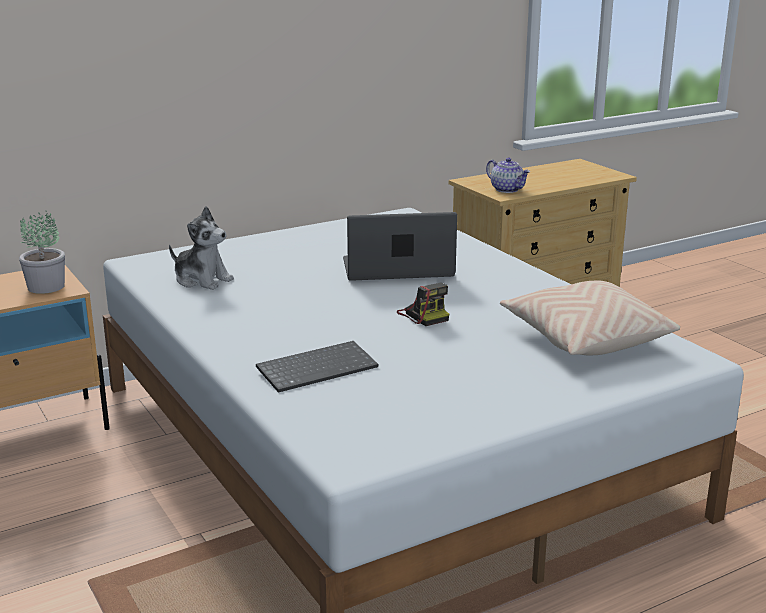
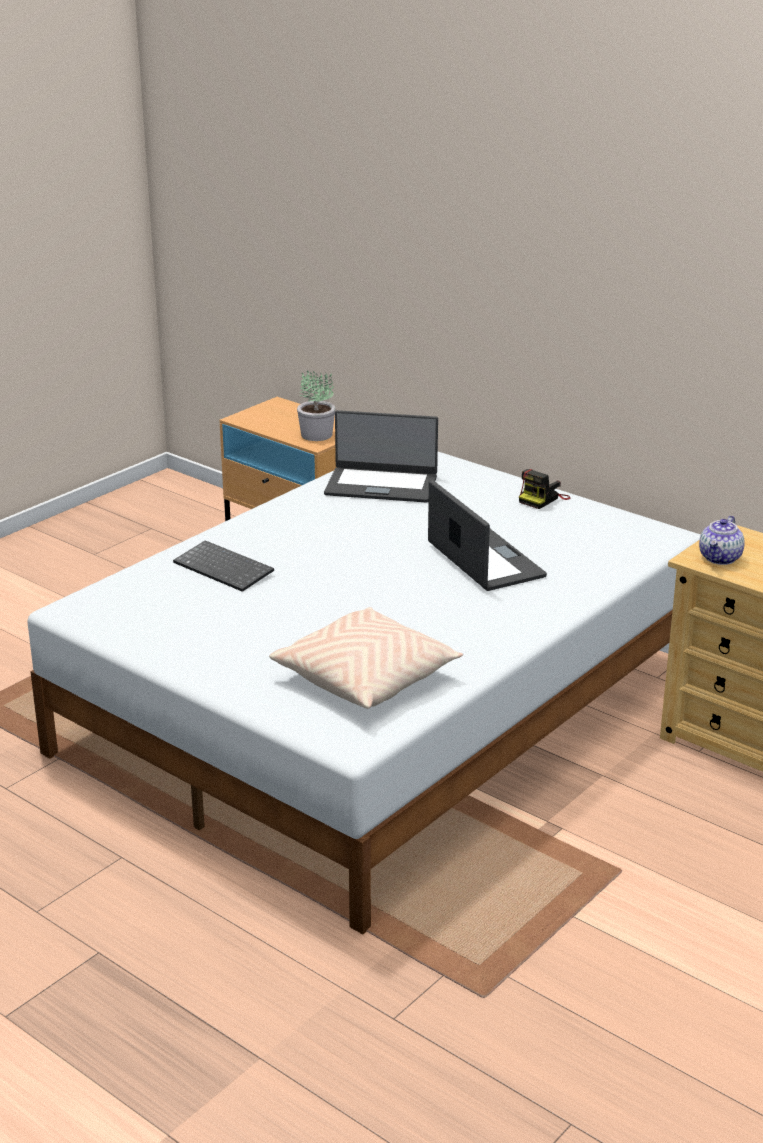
camera: 70 degrees right, 5 degrees up
(202, 280) = (381, 485): plush toy -> laptop
(423, 315) = (370, 592): camera -> camera (543, 499)

